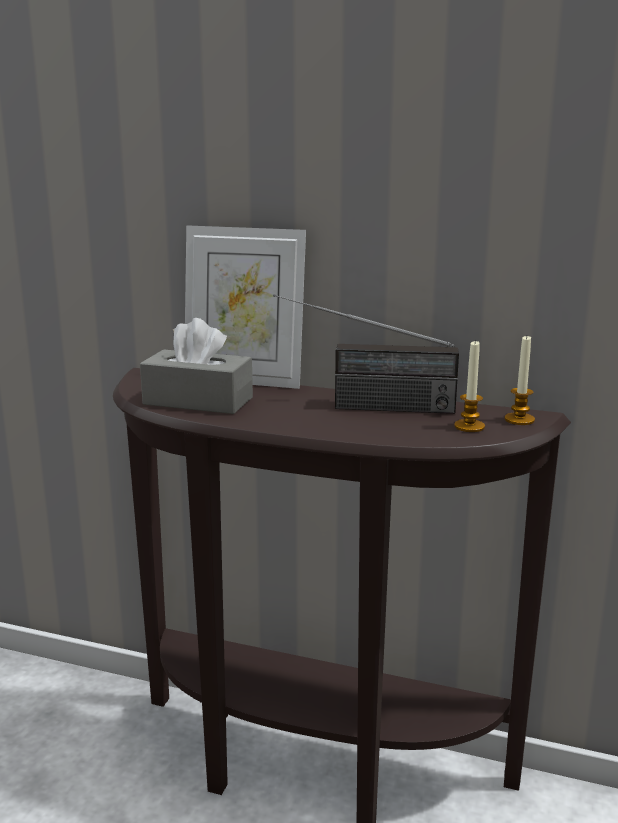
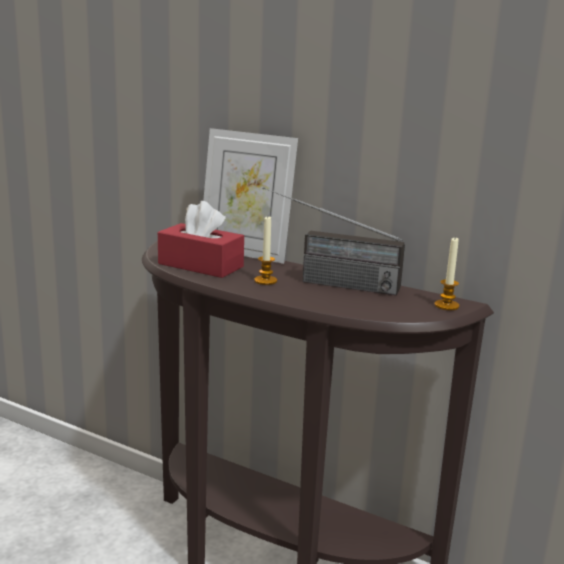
camera: 10 degrees right, 0 degrees up
(198, 401) = (200, 265): grey tissue box -> red tissue box
(469, 426) = (402, 307): candle -> candle (265, 281)

